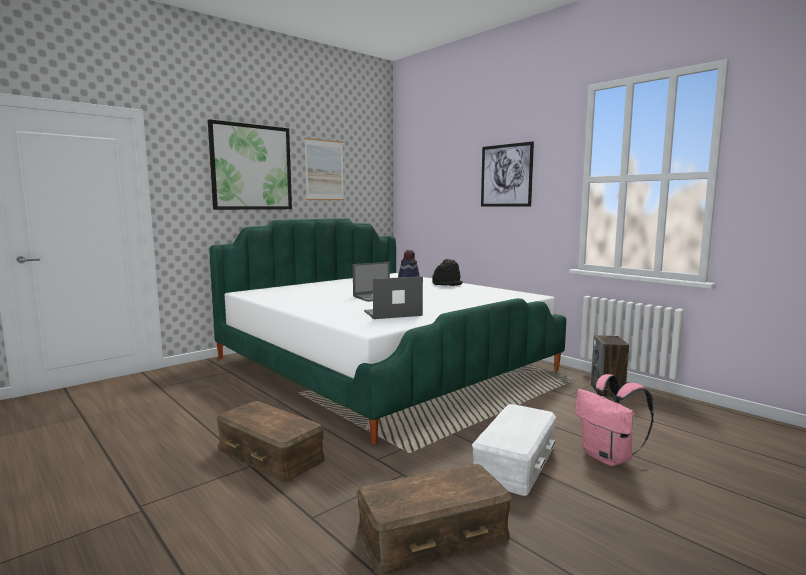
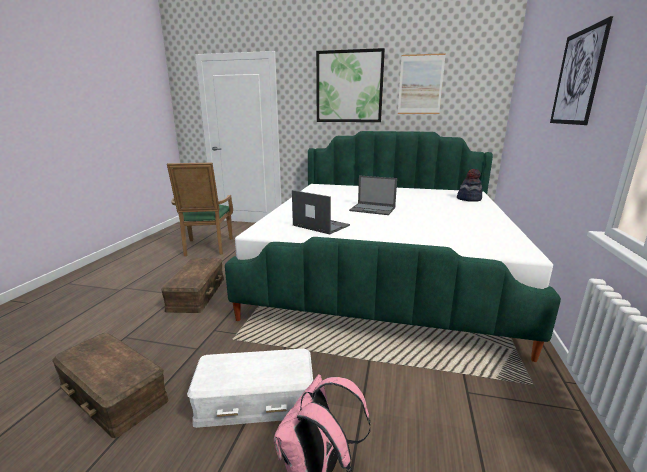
camera: 55 degrees right, 10 degrees up
(129, 423) = (206, 248): none -> green armchair
(447, 284) = (481, 213): black hat -> none
(607, 391) = (536, 424): speaker -> none

